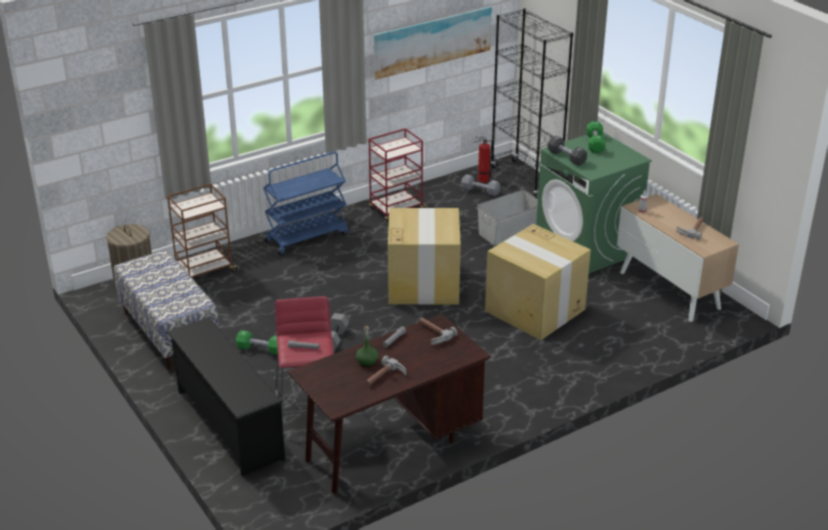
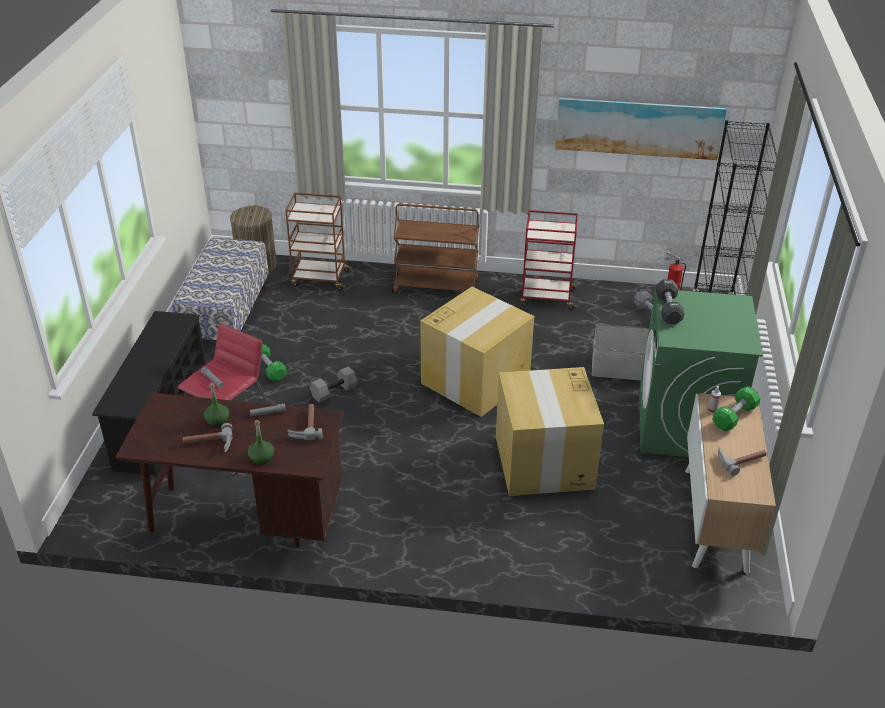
camera: 40 degrees right, 5 degrees up
(307, 237) = (436, 287): blue cart -> brown cart
(434, 366) = (261, 458): none -> green bottle
(595, 144) = (722, 308): green dumbbell -> green dumbbell (734, 416)

